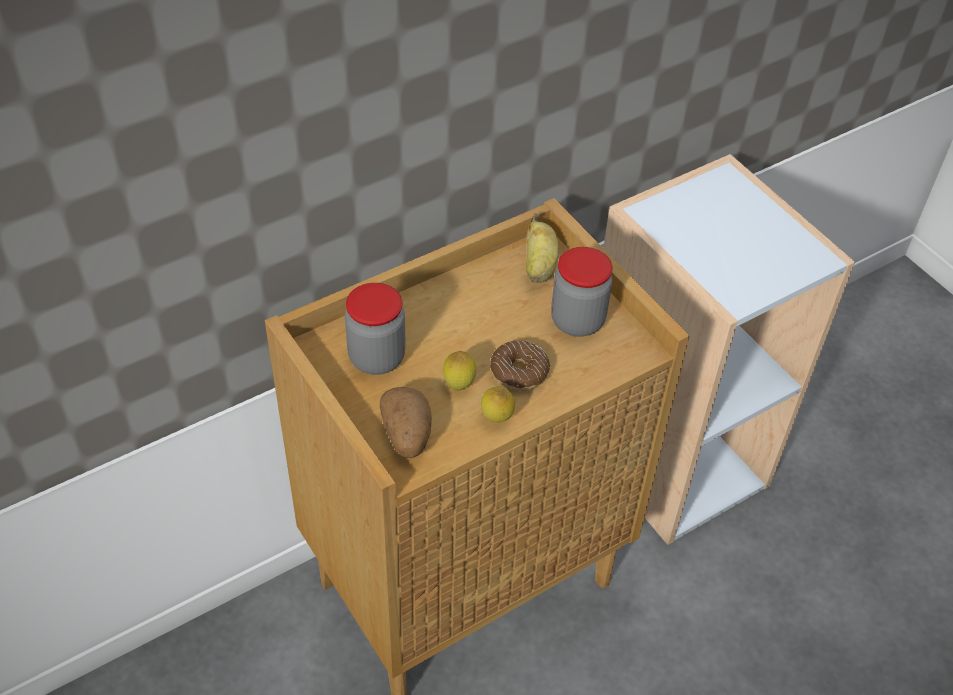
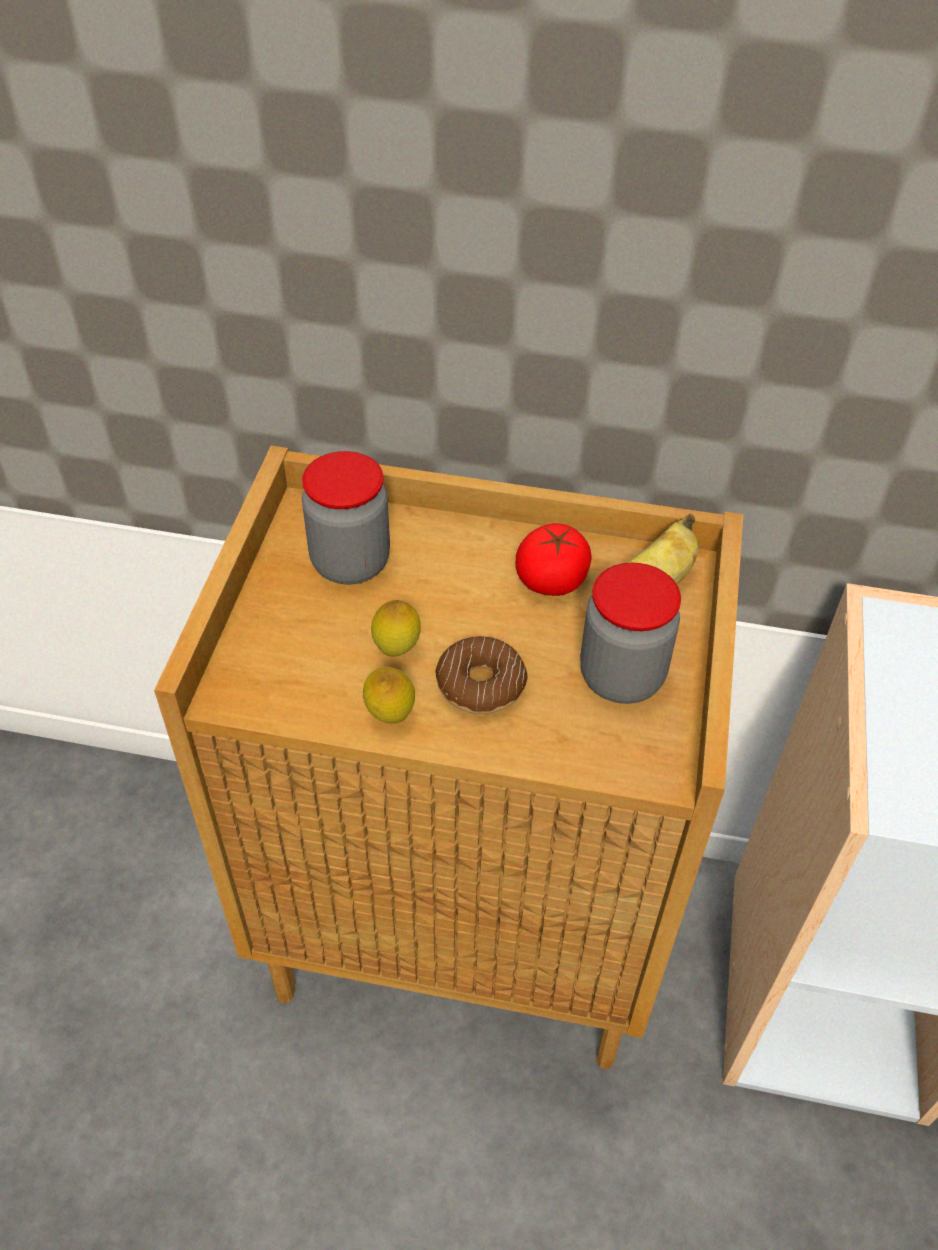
camera: 45 degrees right, 0 degrees up
(407, 435) = (277, 662): potato -> none
(489, 295) = (552, 579): none -> tomato

